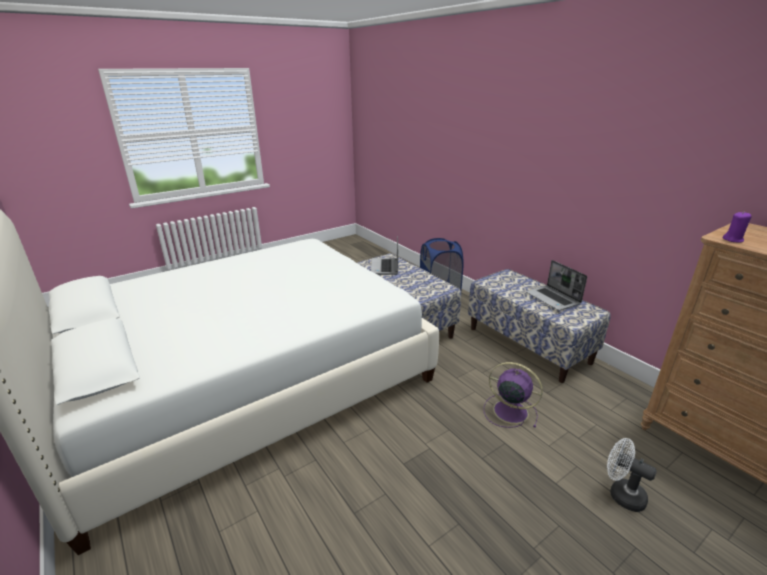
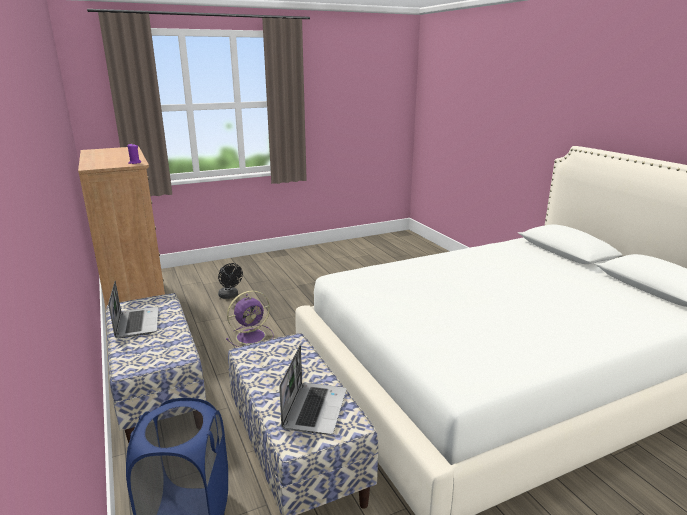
camera: 170 degrees left, 5 degrees down
(509, 411) = (252, 336): purple fan -> purple fan turned 75 degrees counterclockwise
(621, 494) = (230, 296): white fan -> black fan

